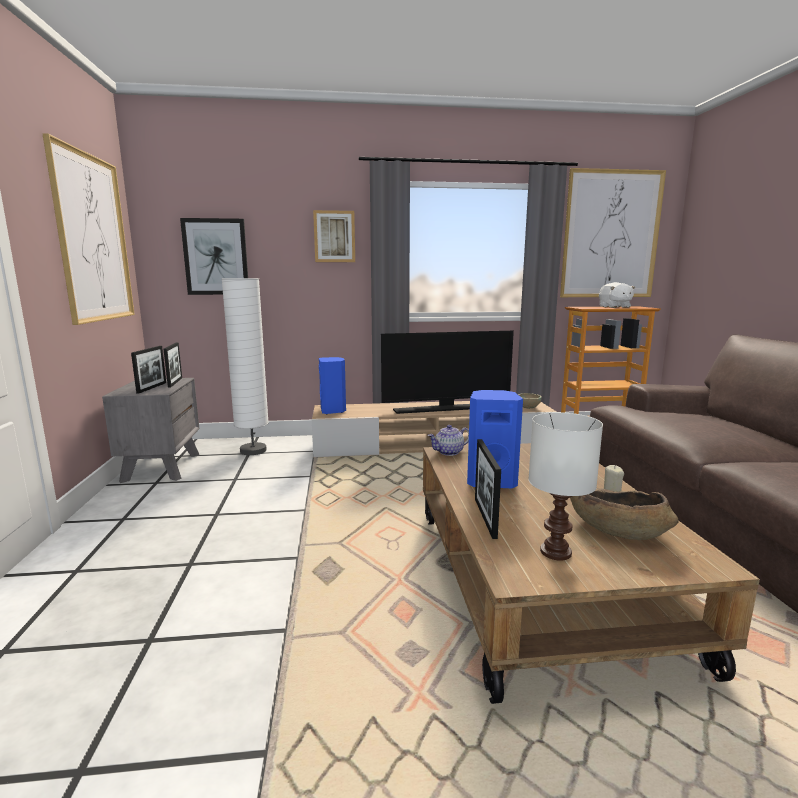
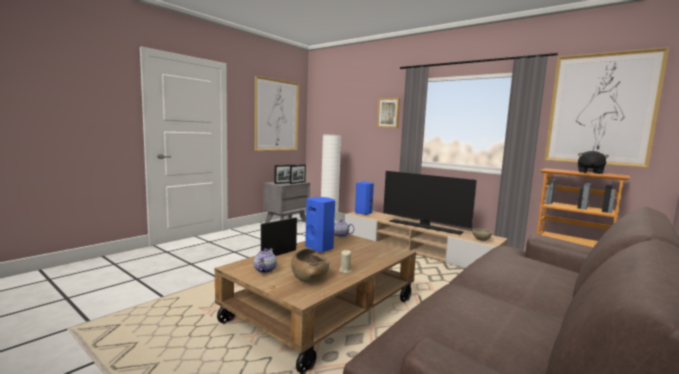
camera: 45 degrees right, 5 degrees down
(216, 257) = (335, 124): picture -> none
(556, 553) = (264, 270): white table lamp -> teapot
(614, 307) = (589, 172): white plush toy -> black plush toy

